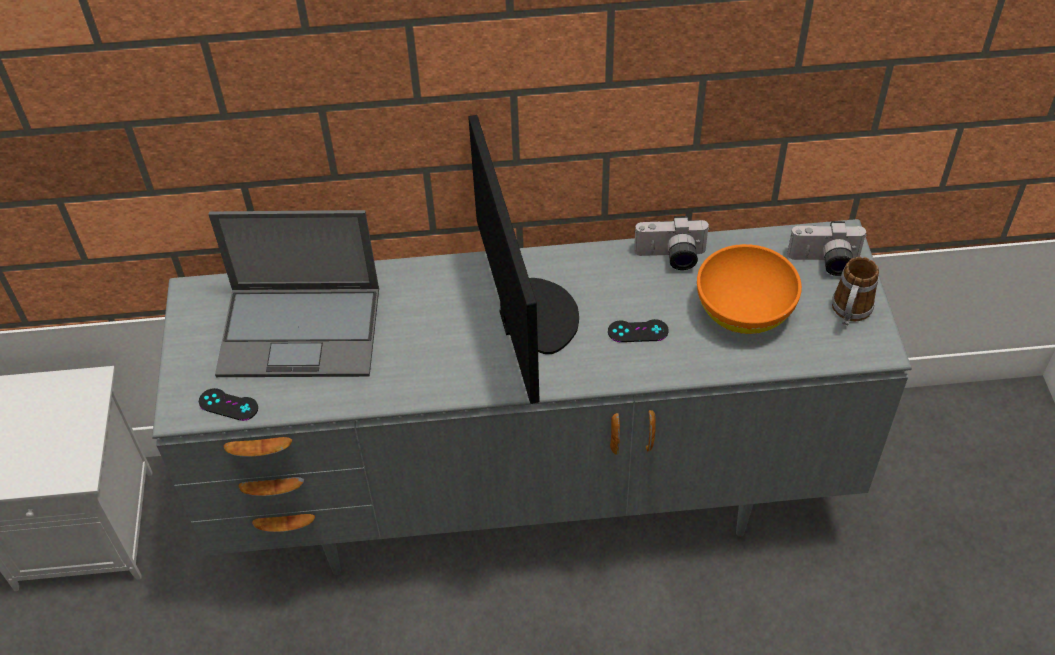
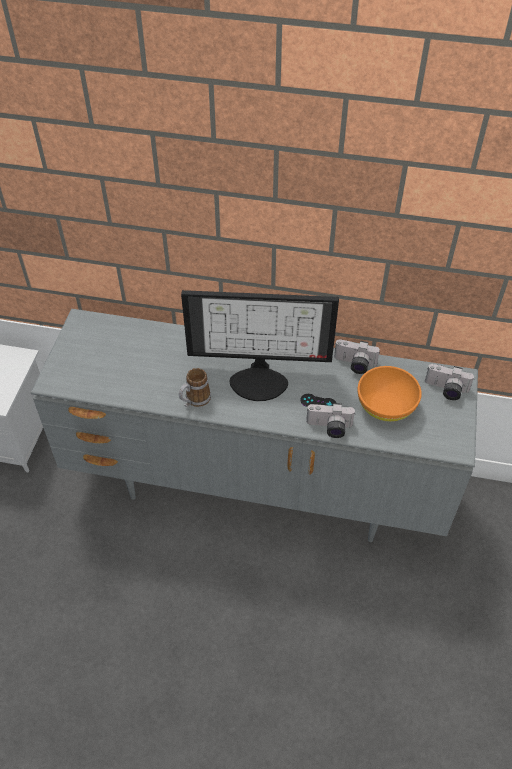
camera: 15 degrees right, 0 degrees up
(228, 405) = (76, 385): black game controller -> none
(302, 331) = (130, 355): laptop -> none
(531, 316) = (260, 378): monitor -> monitor turned 90 degrees clockwise
(670, 367) = (329, 428): none -> camera
(849, 313) = (449, 423): mug -> mug (194, 401)

